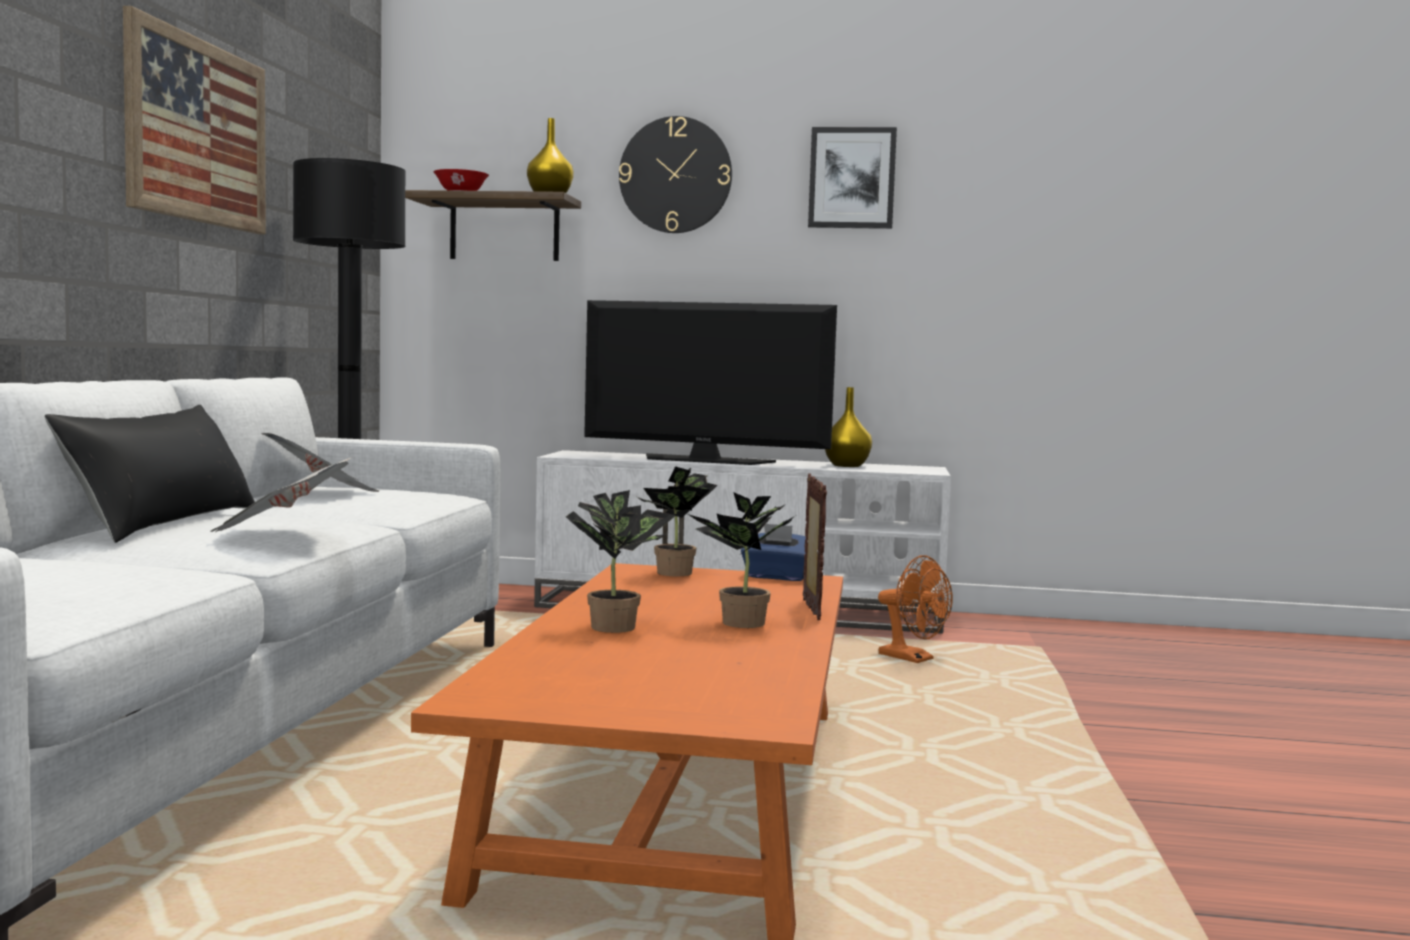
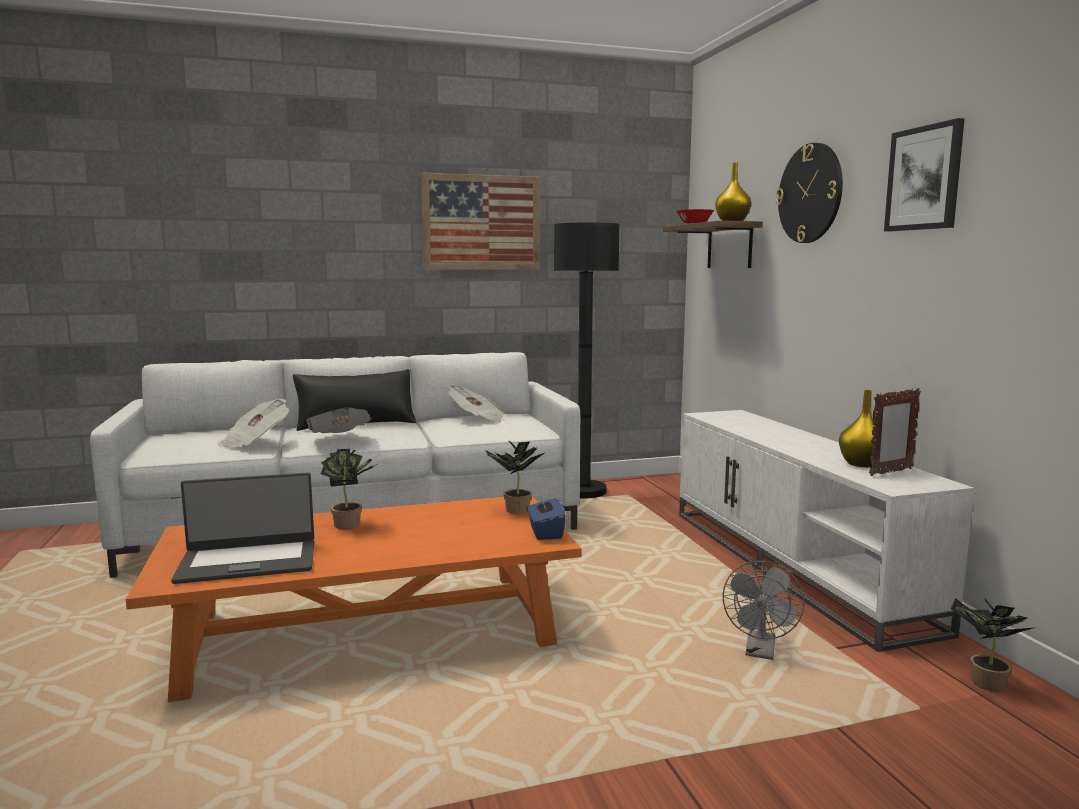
camera: 65 degrees right, 5 degrees up
(142, 562) = (254, 441): none -> newspaper
(704, 460) = (773, 436): television -> none
(718, 677) = (248, 561): none -> laptop
(739, 624) = (382, 546): potted plant -> potted plant (982, 682)
(810, 610) = (443, 555): picture frame -> picture frame (890, 472)
(913, 659) = (760, 652): orange fan -> grey fan

